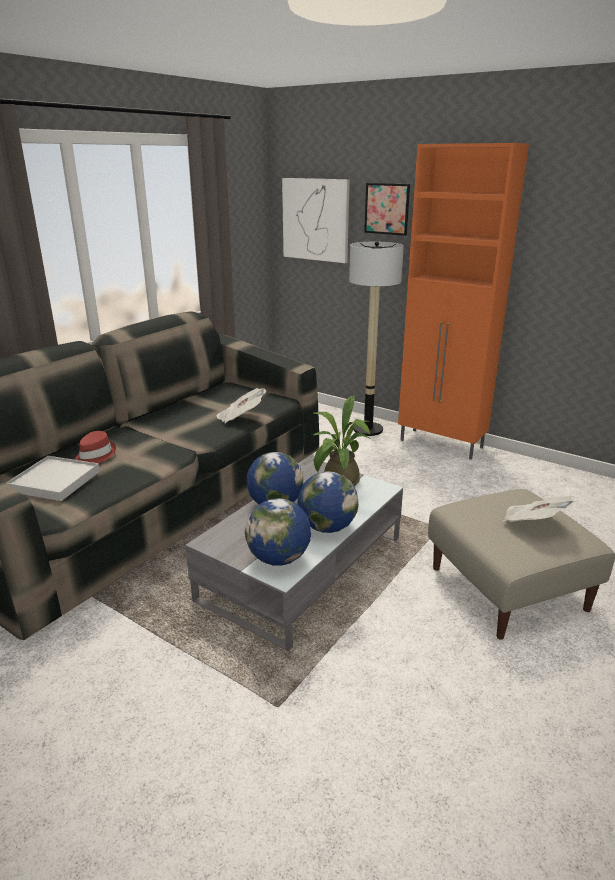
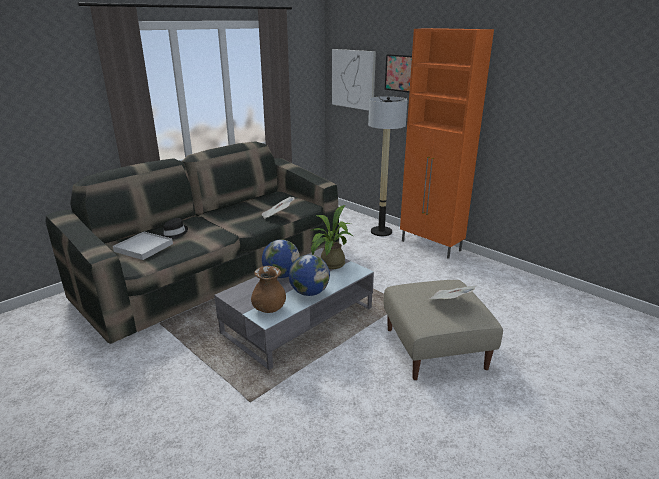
camera: 10 degrees right, 0 degrees up
(95, 456) = (174, 234): red hat -> black hat
(279, 559) = (269, 309): globe -> brown vase

